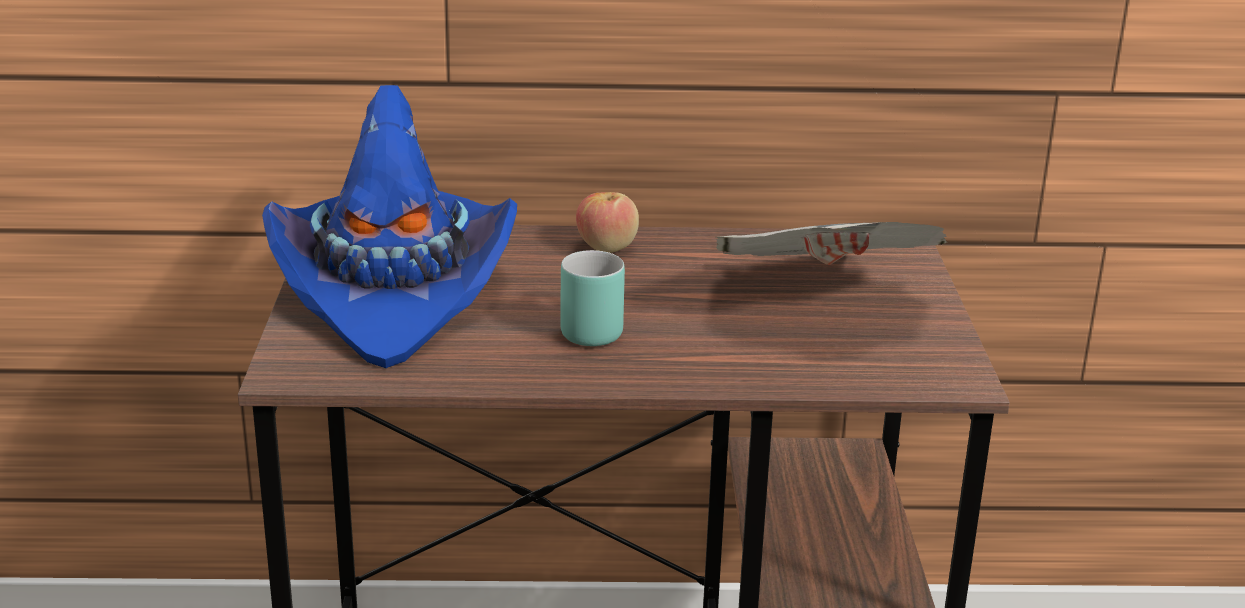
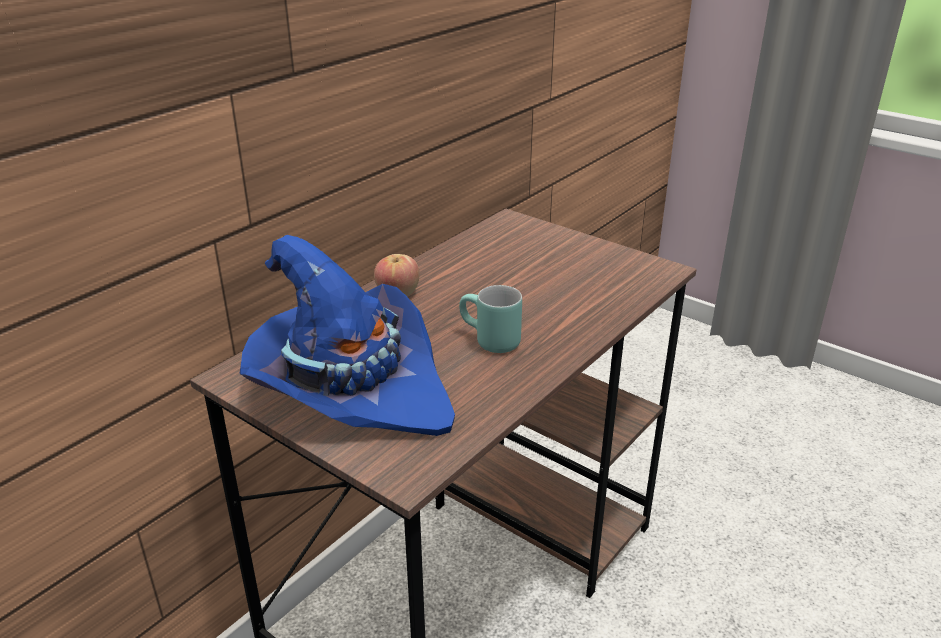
camera: 50 degrees left, 5 degrees up
(822, 300) = (545, 264): newspaper -> none

